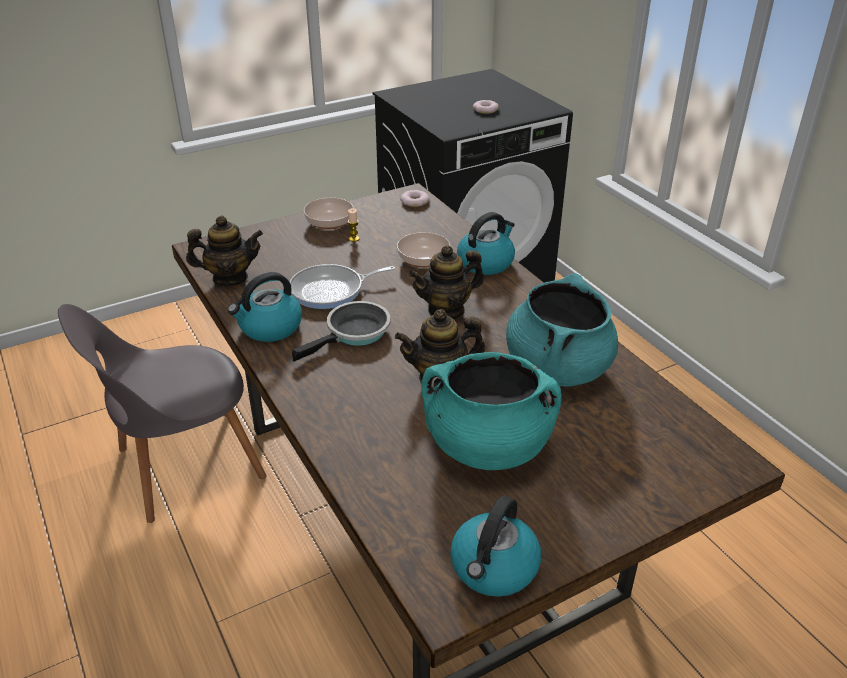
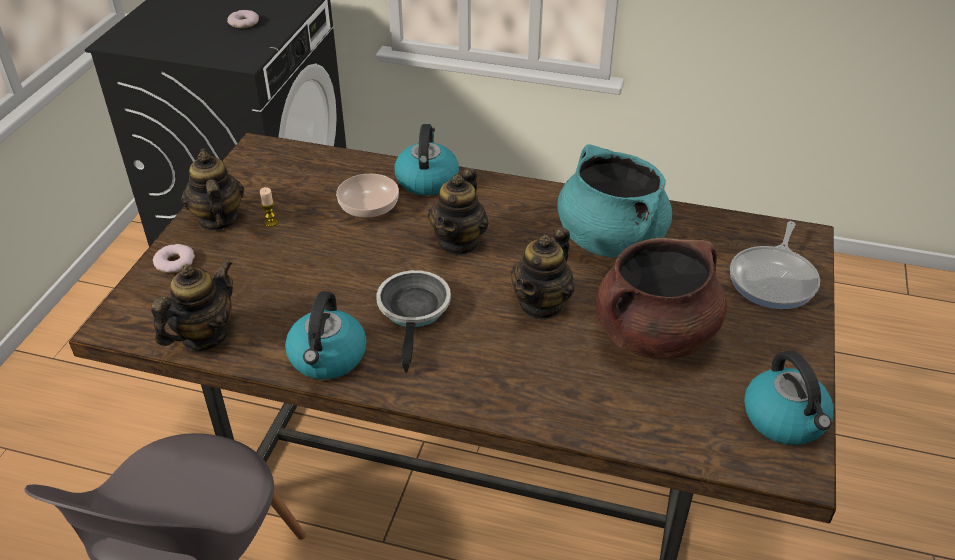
camera: 45 degrees left, 5 degrees up
(328, 222) = (218, 219): bowl -> teapot
(331, 291) = (330, 286): frying pan -> frying pan (774, 279)
(415, 201) = (273, 153): donut -> donut (175, 262)
(487, 446) = (654, 335): turquoise cooking pot -> brown cooking pot

